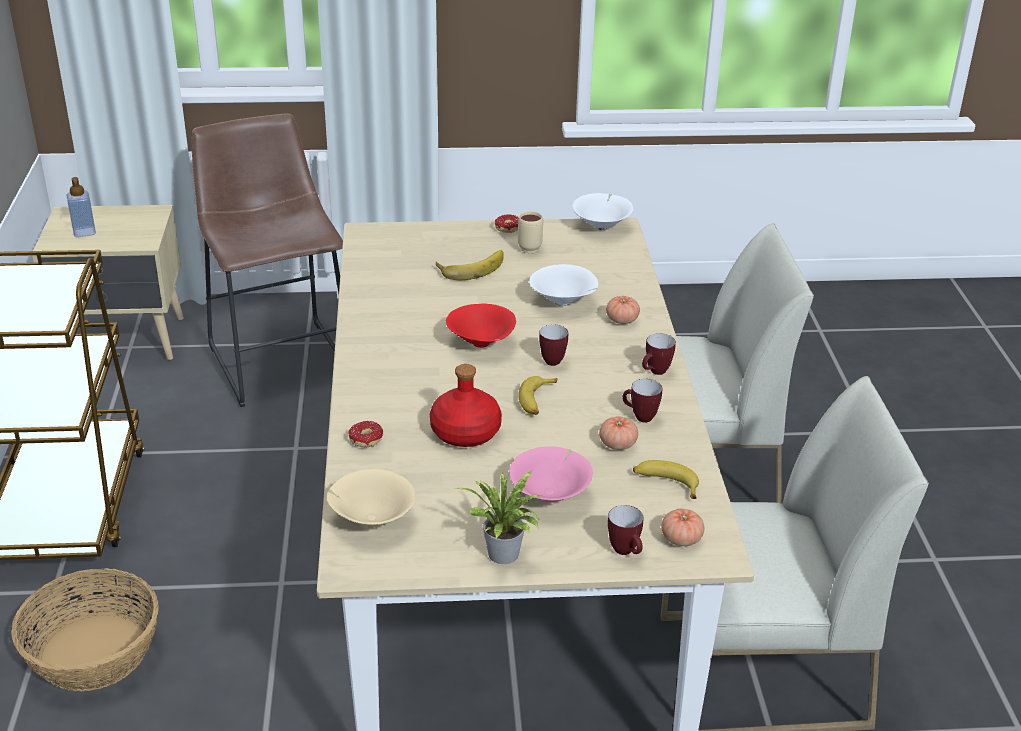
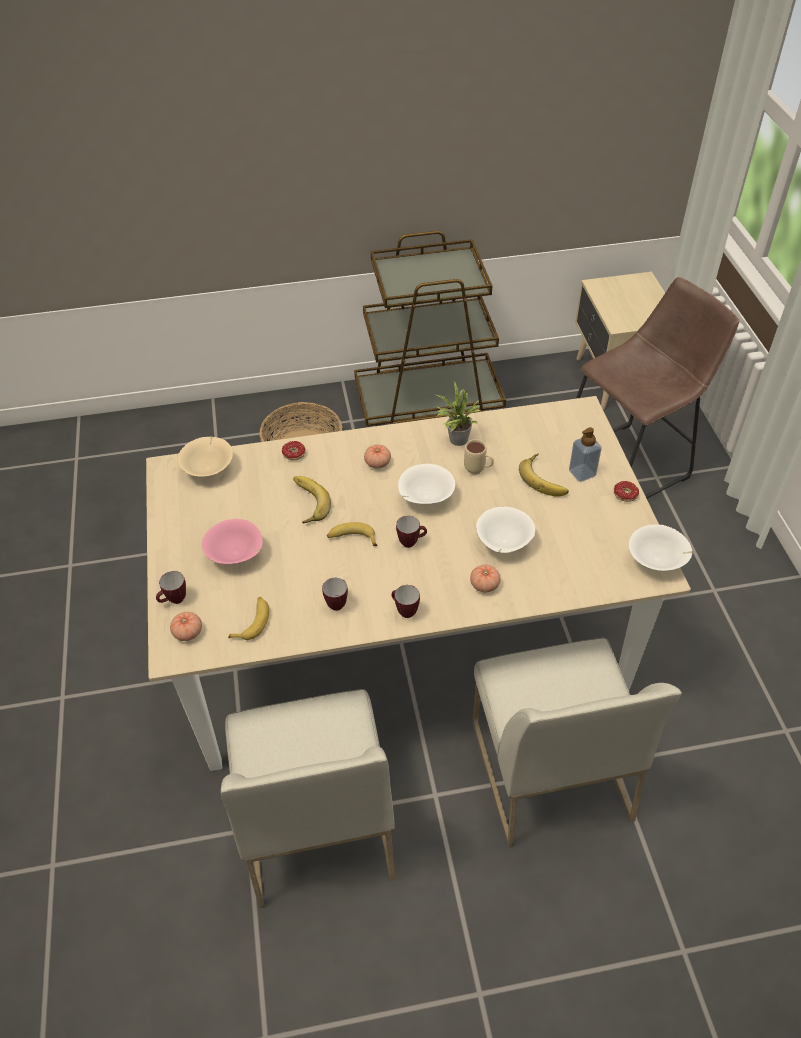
camera: 85 degrees right, 15 degrees up
(84, 232) = (620, 294): soap dispenser -> soap dispenser (582, 473)
(465, 433) = (306, 502): red bottle -> banana
(481, 344) = (425, 498): red bowl -> white bowl
(504, 557) = (171, 537): potted plant -> potted plant (456, 440)
(532, 247) = (595, 515): beige mug -> beige mug (478, 471)
(617, 444) = (300, 590): tomato -> tomato (377, 463)

